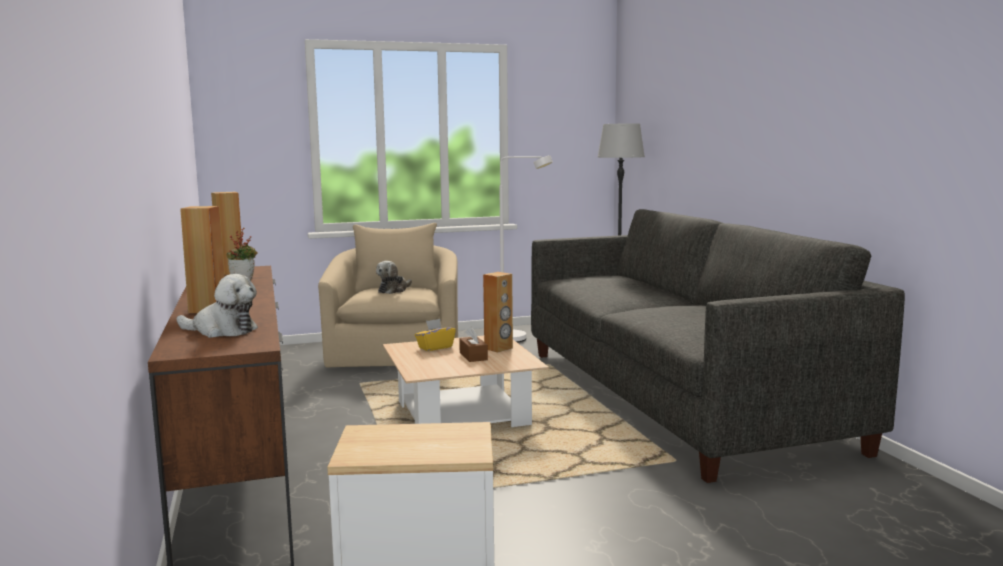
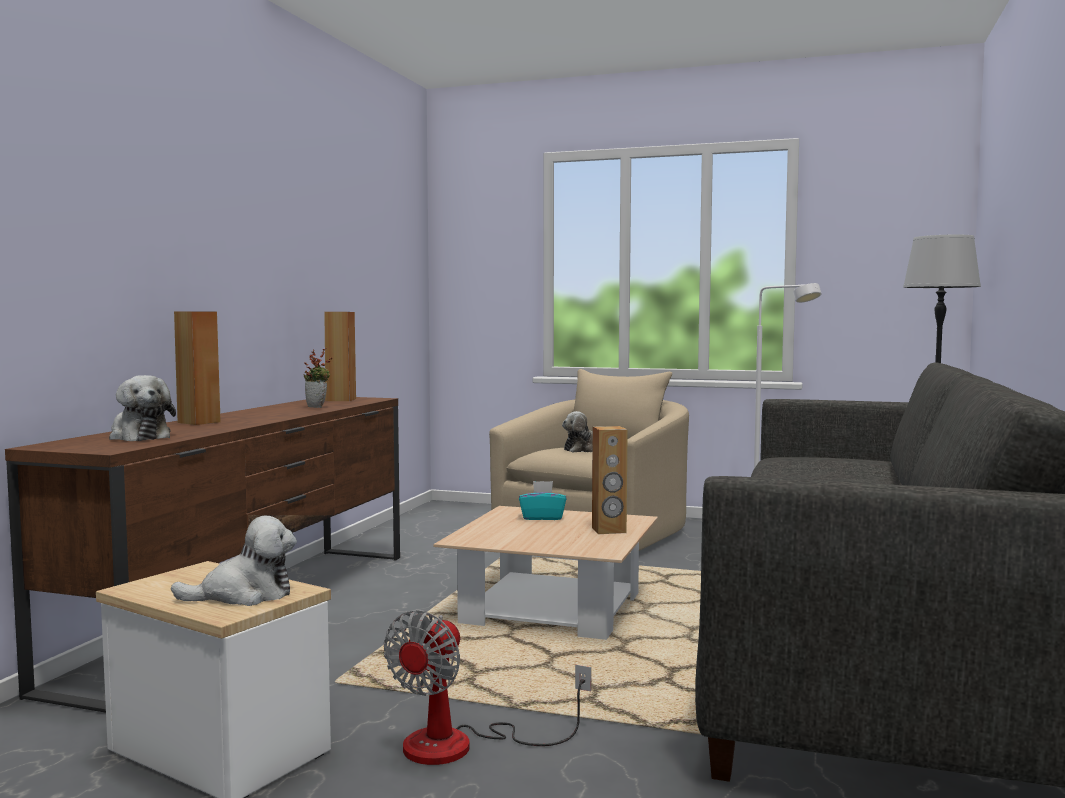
camera: 35 degrees right, 5 degrees down
(435, 347) = (542, 517): yellow tissue box -> turquoise tissue box
(449, 440) = (244, 595): none -> plush toy
(473, 356) = (561, 533): brown tissue box -> none
(560, 509) = (462, 745): none -> fan

